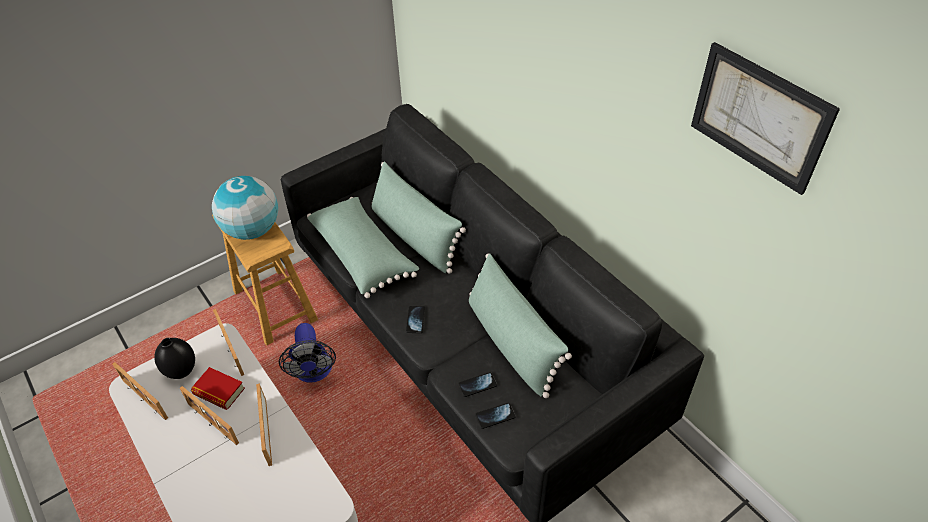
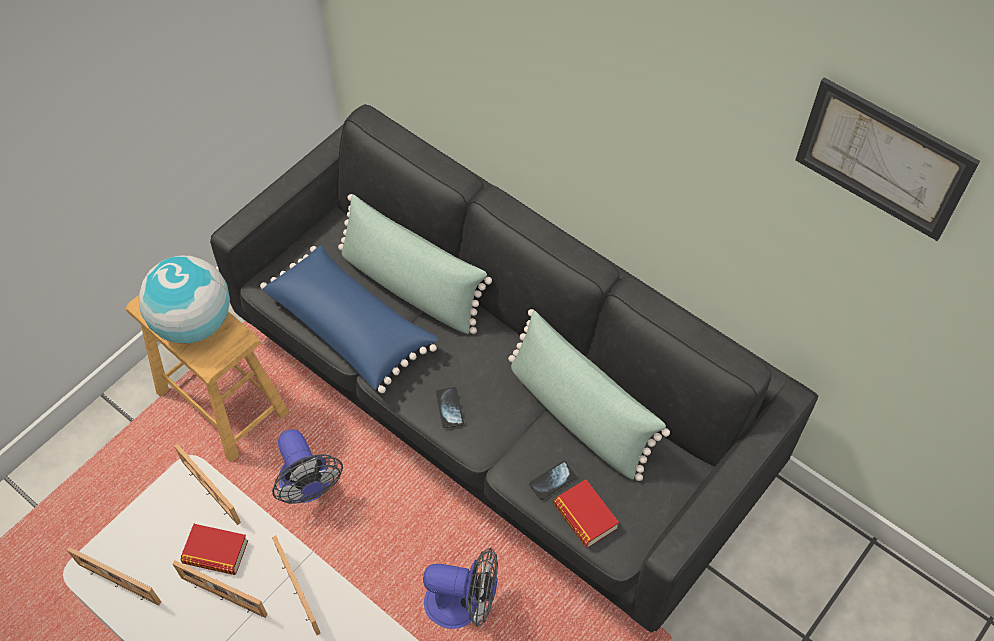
camera: 15 degrees left, 10 degrees up
(181, 372) = (154, 536): black vase -> none
(363, 255) = (351, 327): green pillow -> blue pillow
(399, 479) = (463, 604): none -> fan
(495, 416) = (585, 516): phone -> book

